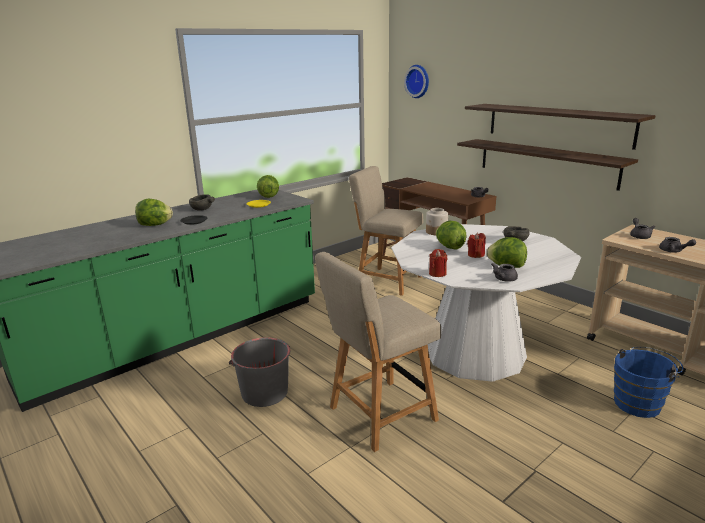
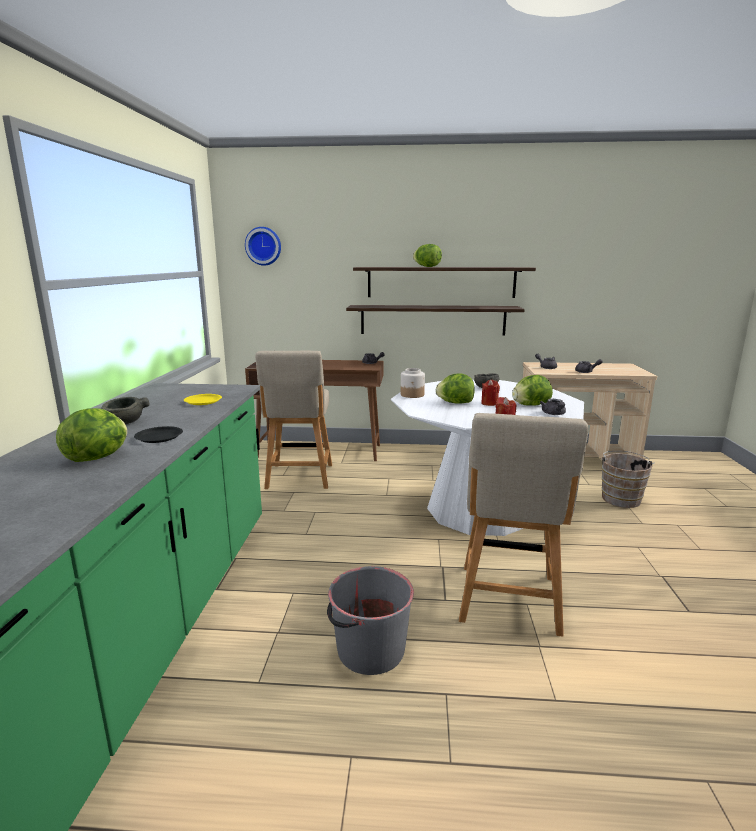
camera: 45 degrees left, 5 degrees down
(268, 196) = (188, 391): lettuce -> lettuce (427, 267)
(386, 280) = (299, 478): beige chair -> beige chair turned 75 degrees counterclockwise
(639, 403) = (621, 498): blue bucket -> brown bucket

